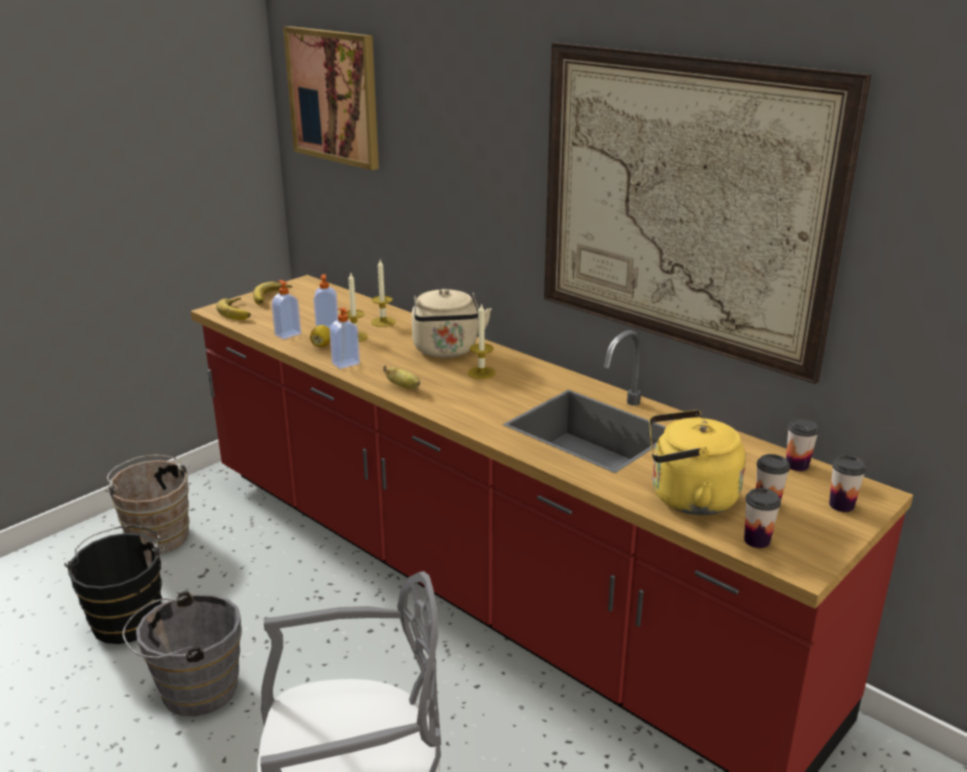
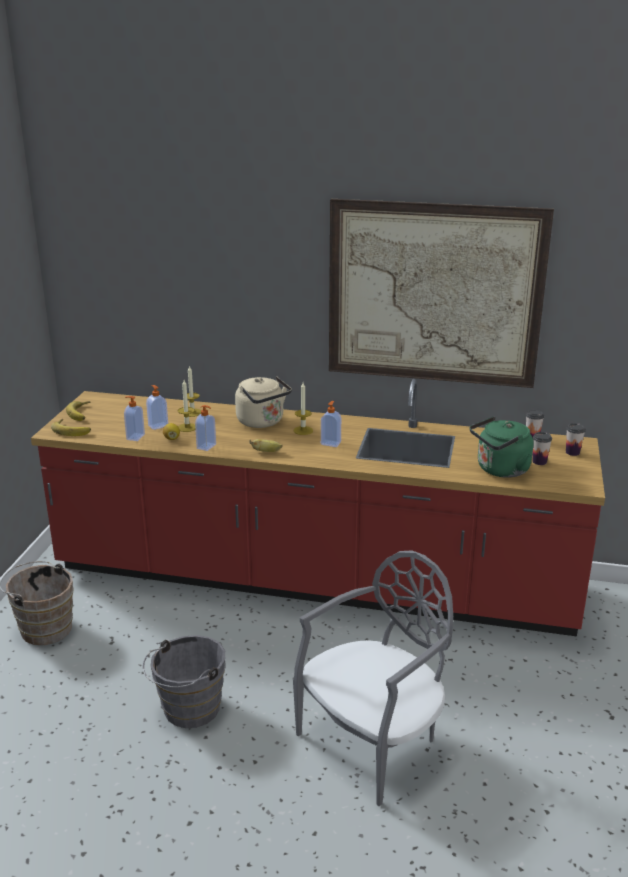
camera: 30 degrees left, 0 degrees up
(128, 617) = (86, 687): black bucket -> none
(334, 96) = (112, 246): picture -> none
(495, 397) = (331, 443): none -> soap dispenser
(688, 498) = (500, 470): yellow kettle -> green kettle
(757, 540) = (553, 481): cup -> none

